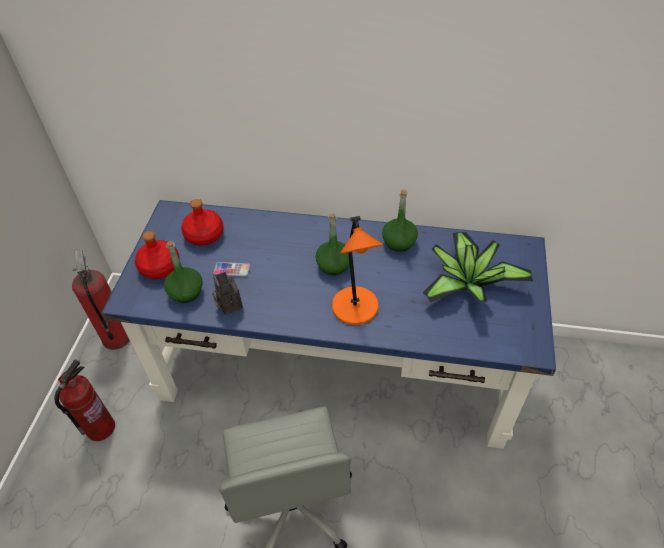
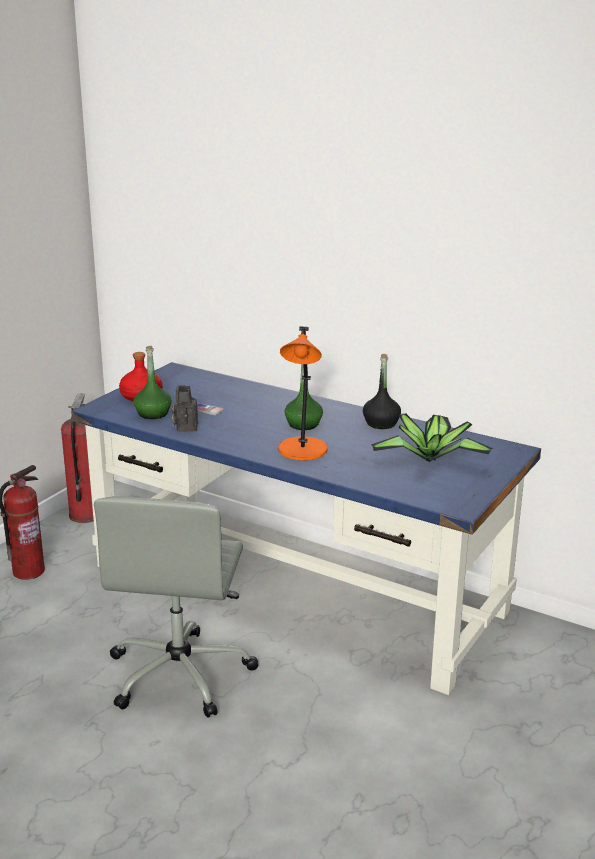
camera: 20 degrees right, 25 degrees down
(204, 234) = (196, 387): red bottle -> none
(399, 242) = (381, 423): green bottle -> black bottle

